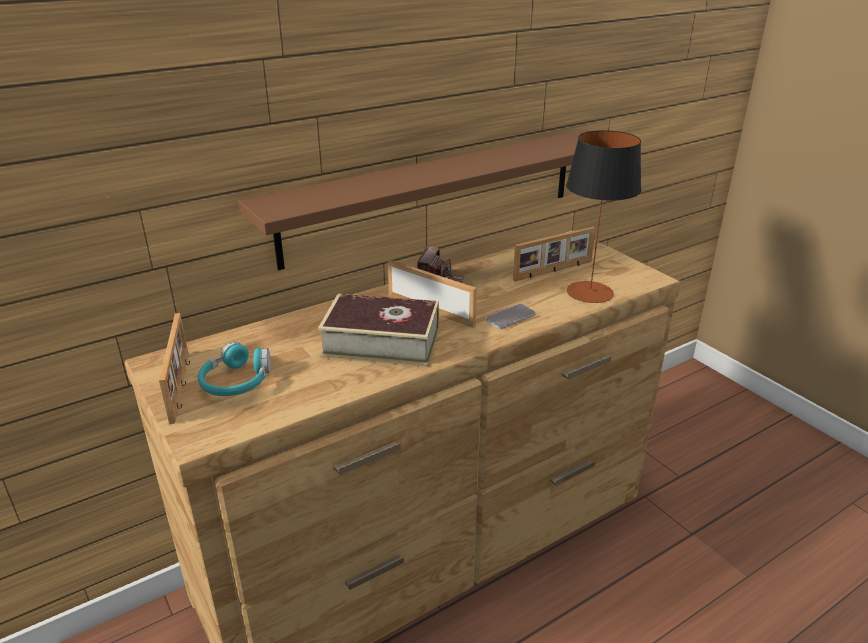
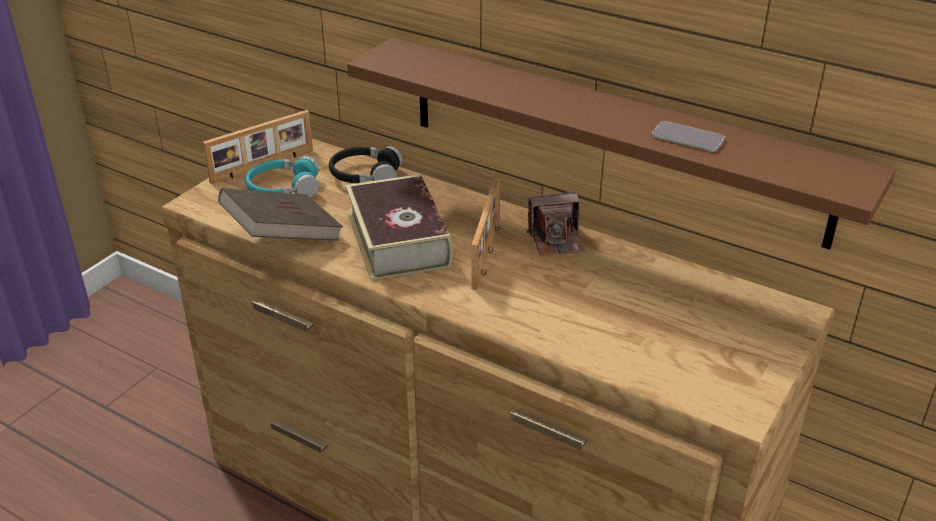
camera: 65 degrees right, 5 degrees up
(265, 336) = (365, 175): none -> black headphones
(319, 397) = (283, 236): none -> brown book
(510, 317) = (516, 309): phone -> phone (687, 138)
(554, 271) = (672, 317): picture frame -> none
(590, 292) = (639, 360): table lamp -> none

